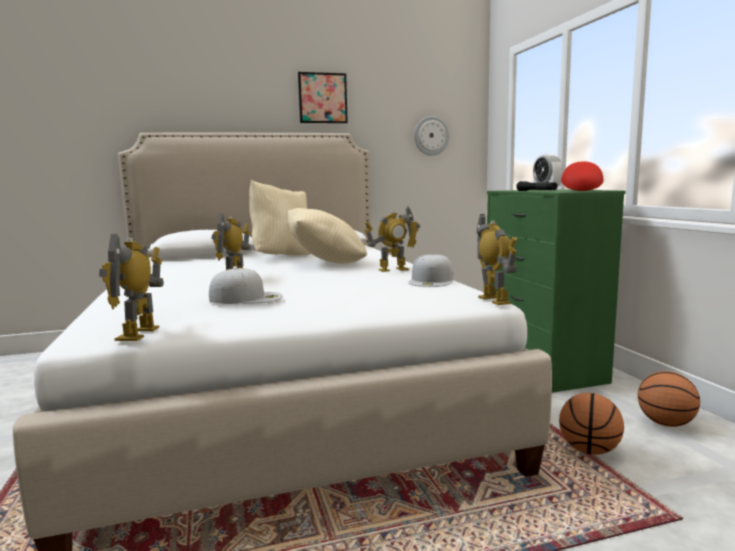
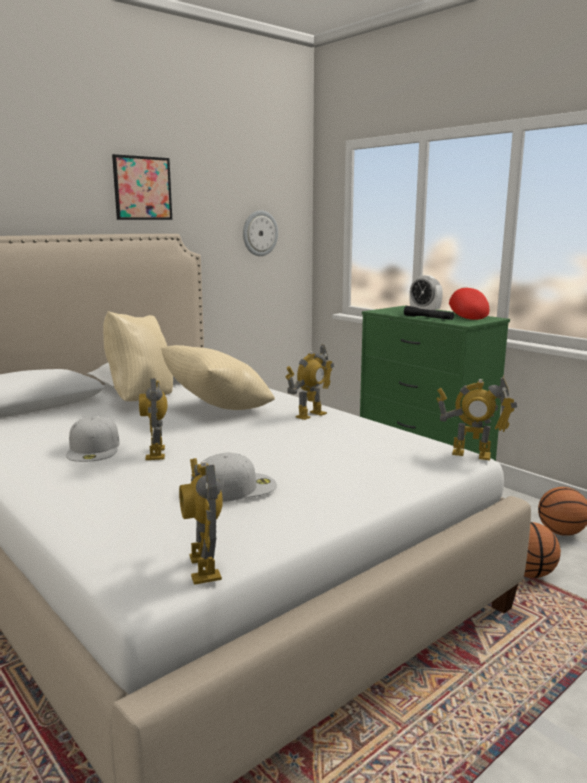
camera: 25 degrees left, 5 degrees up
(432, 280) = (375, 430): white cap -> white cap (94, 448)
(494, 300) = (471, 454): toy robot -> toy robot turned 150 degrees clockwise

